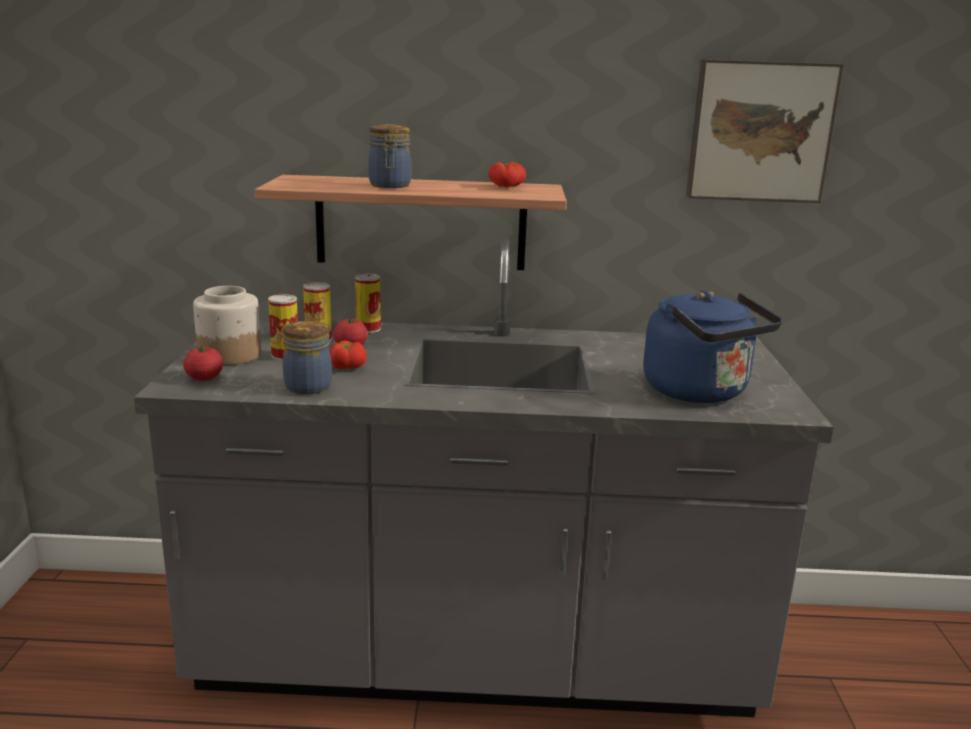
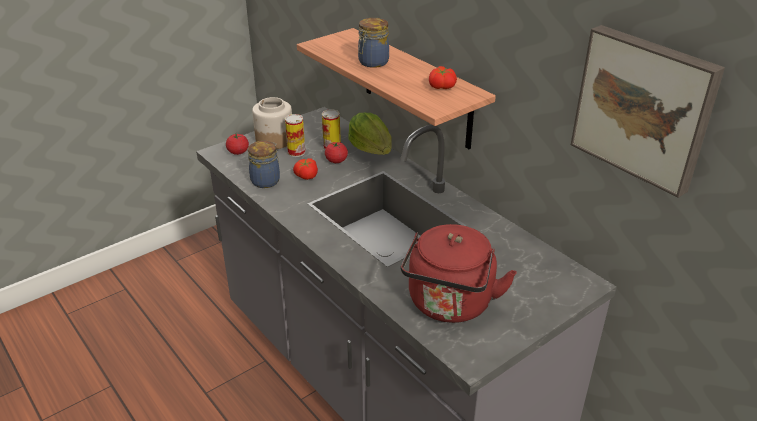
camera: 50 degrees right, 15 degrees up
(368, 329) = (372, 150): can -> lettuce
(700, 392) = (449, 305): blue kettle -> red kettle

